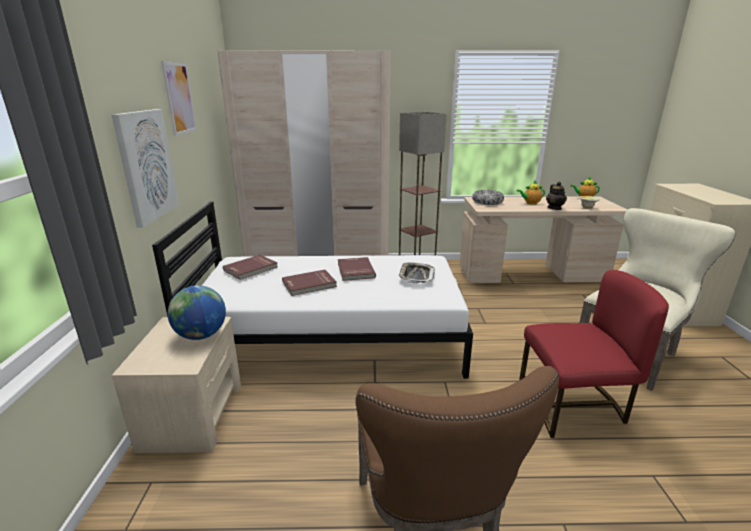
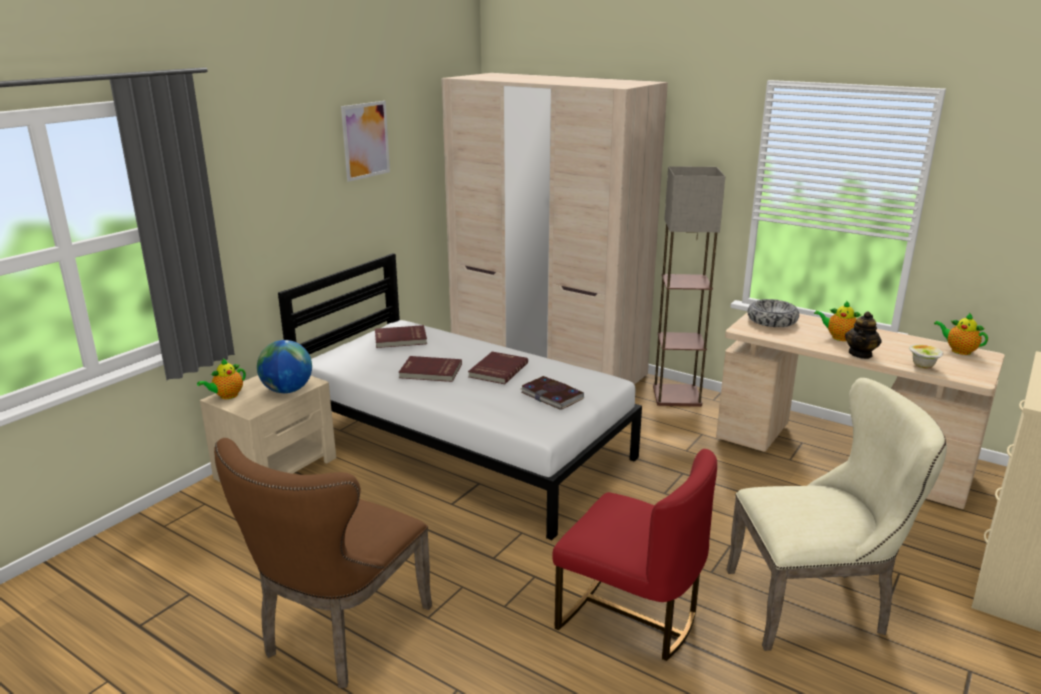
camera: 35 degrees right, 0 degrees up
(141, 360) = (227, 396): none -> teapot
(147, 165) = (295, 214): picture -> none
(416, 276) = (552, 395): tray -> book

